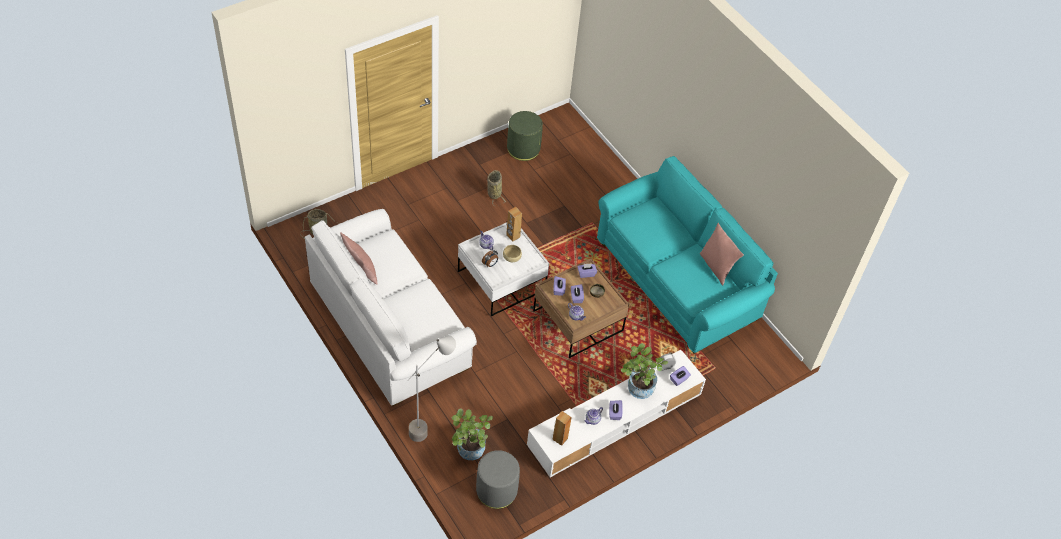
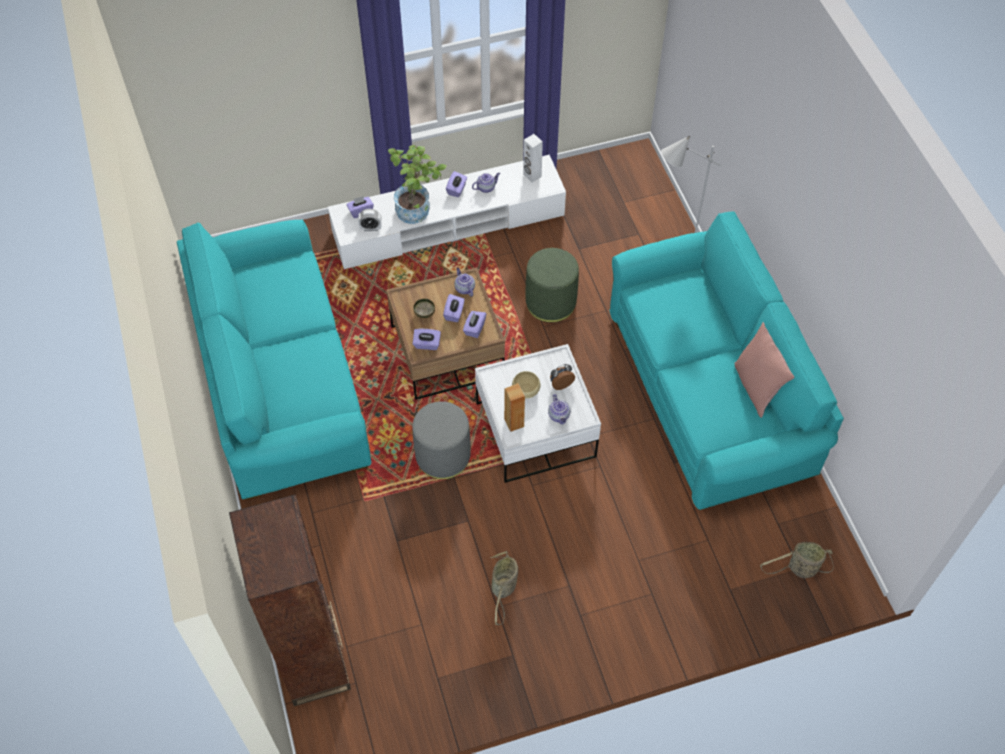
camera: 160 degrees left, 5 degrees up
(389, 325) = (708, 393): white sofa -> turquoise sofa
(469, 452) = (634, 222): potted plant -> none
(496, 490) = (612, 179): grey ottoman -> grey ottoman (443, 456)
(523, 149) = (425, 675): green ottoman -> green ottoman (550, 302)
(560, 438) = (532, 175): brown speaker -> white speaker
(585, 146) = (313, 659): none -> brown bookcase
(716, 267) = (243, 301): pink pillow -> none

